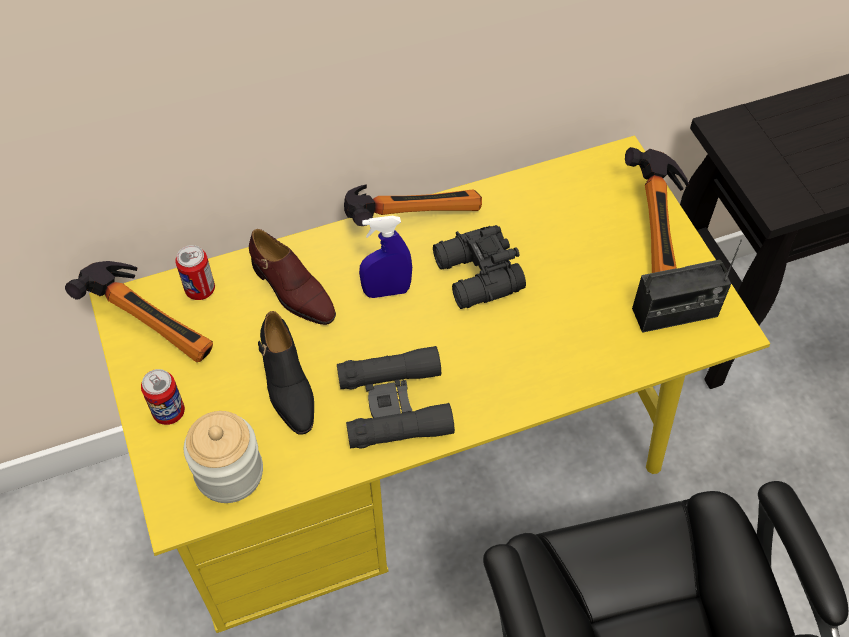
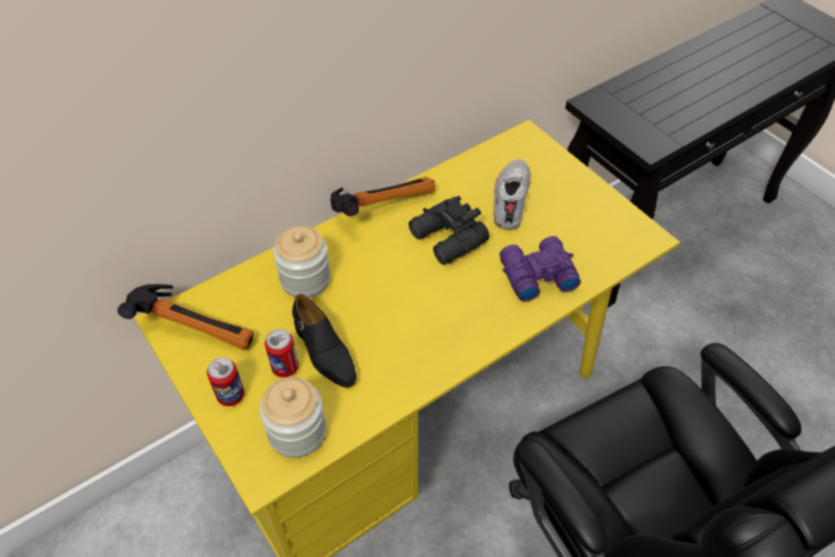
camera: 15 degrees left, 5 degrees down
(200, 289) = (229, 294): can -> can (285, 367)
(292, 291) = (305, 279): brown shoe -> jar
(386, 291) = (381, 264): blue spray bottle -> none
(394, 404) = (416, 347): black binoculars -> none
(569, 346) = (535, 274): none -> purple binoculars
(572, 239) = (510, 199): none -> white shoe
(661, 230) = (573, 180): hammer -> none
(675, 313) = (604, 235): radio -> none

